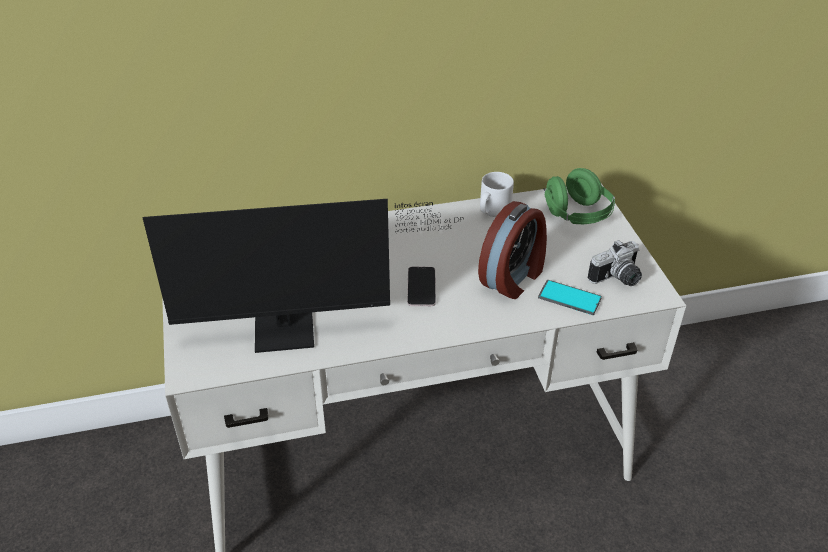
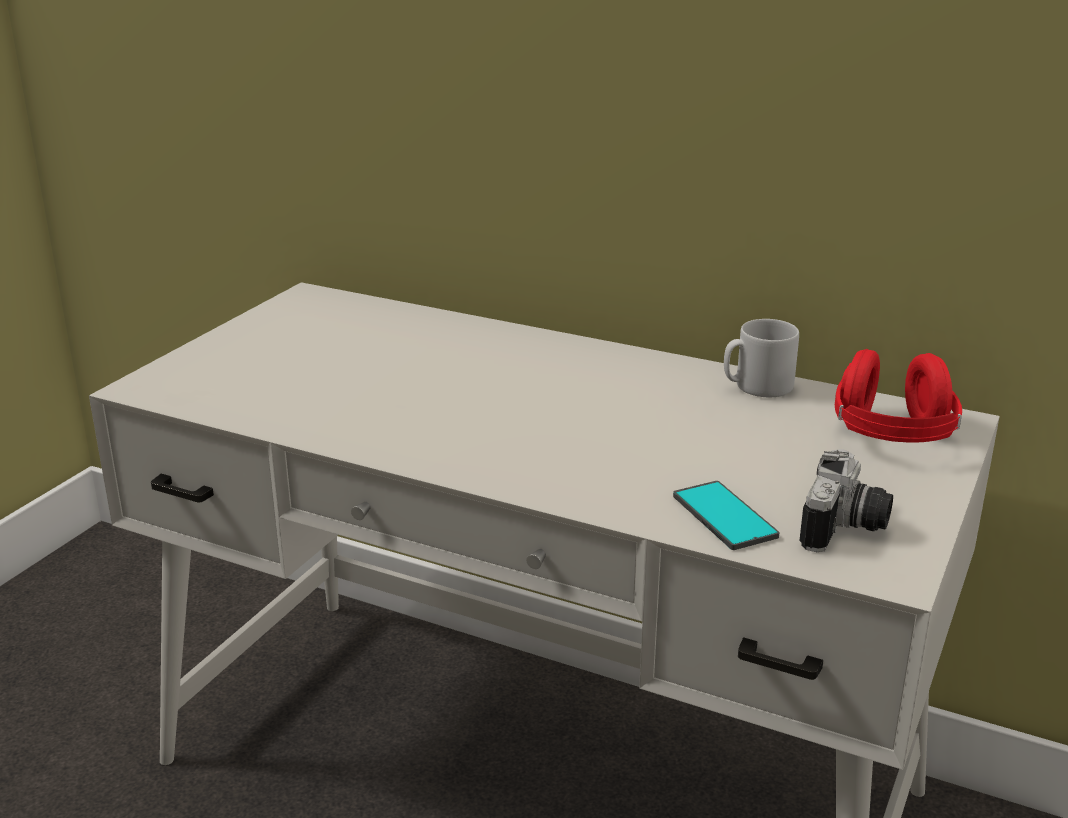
camera: 40 degrees right, 15 degrees down
(295, 330) = (305, 399): monitor -> none
(421, 287) = (523, 421): phone -> none
(513, 277) = (671, 462): alarm clock -> none
(577, 215) = (891, 437): green headphones -> red headphones
(618, 279) = (847, 529): camera -> camera turned 75 degrees counterclockwise

